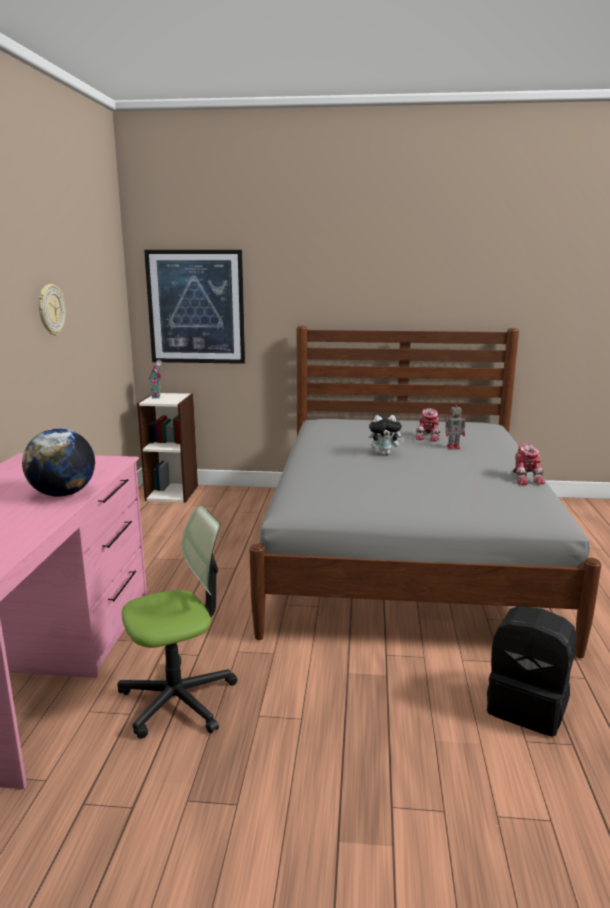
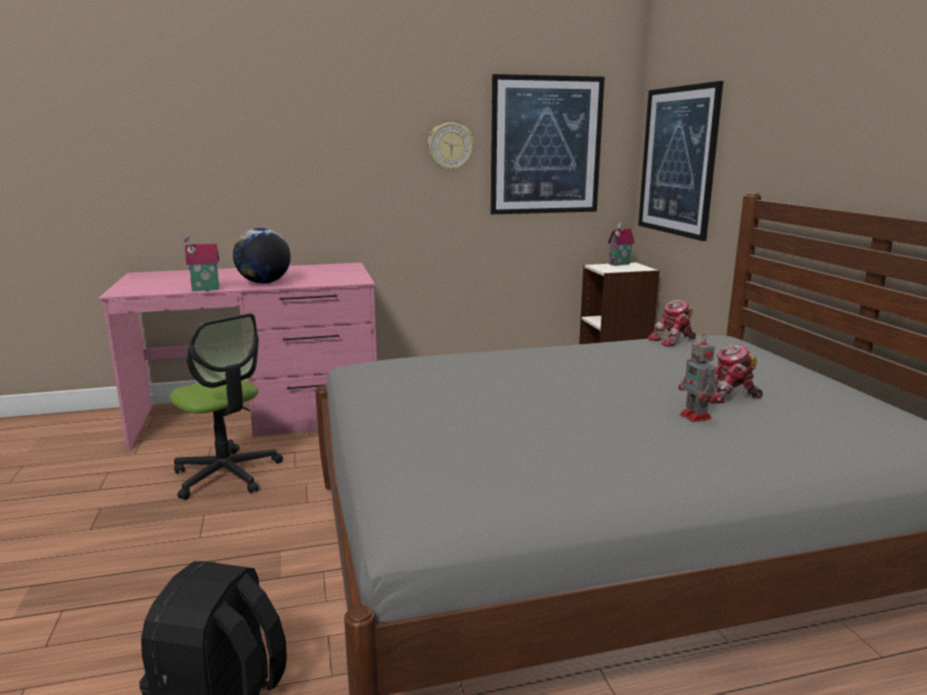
camera: 70 degrees right, 0 degrees up
(54, 521) = (205, 289): none -> toy house
(94, 301) = (546, 146): none -> picture
(384, 453) = (591, 378): plush toy -> none
(526, 478) = (589, 483): toy robot -> toy robot (673, 340)

